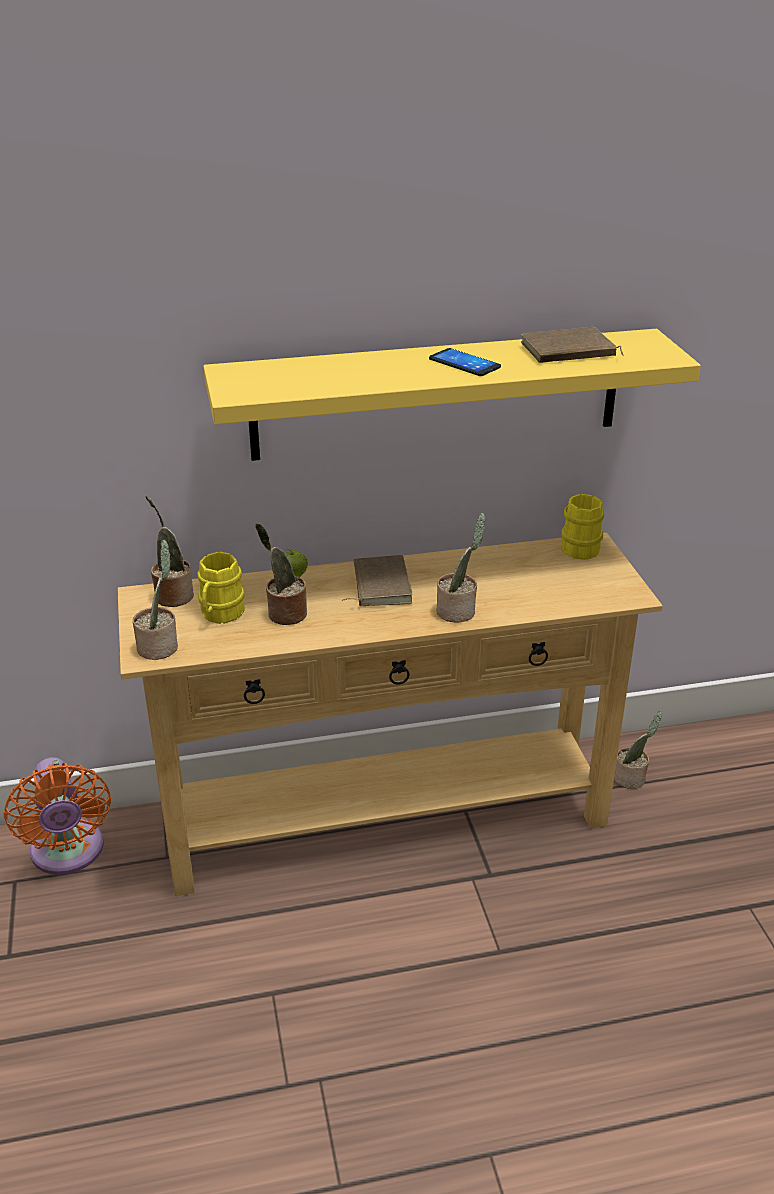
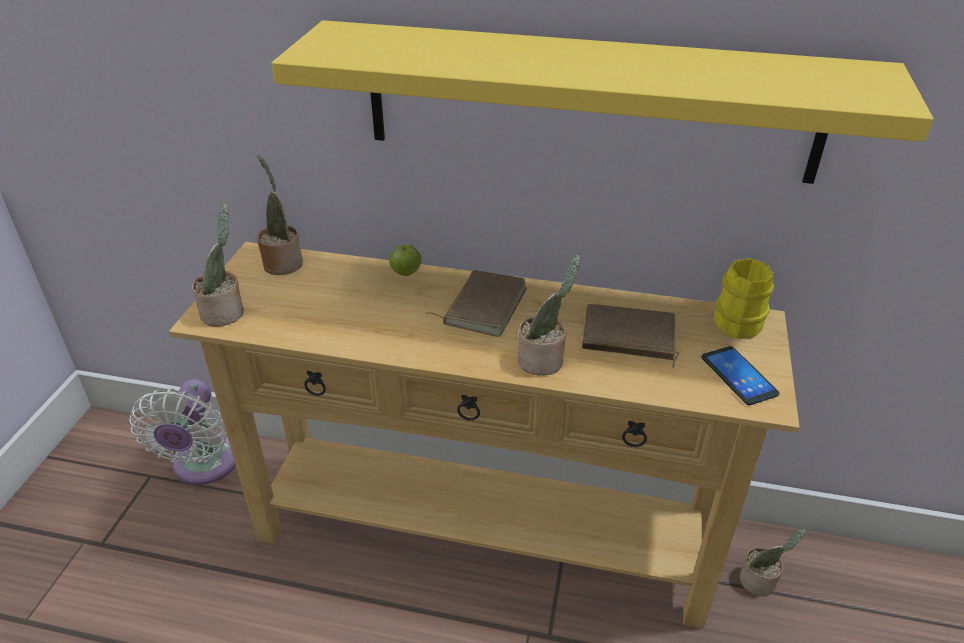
camera: 25 degrees right, 5 degrees up
(68, 854) = (203, 466): orange fan -> white fan
(219, 614) = (306, 294): yellow mug -> none
(284, 614) = (365, 312): potted plant -> none
(464, 363) = (602, 63): phone -> phone (739, 376)
(568, 352) = (750, 71): brown book -> brown book (628, 339)

